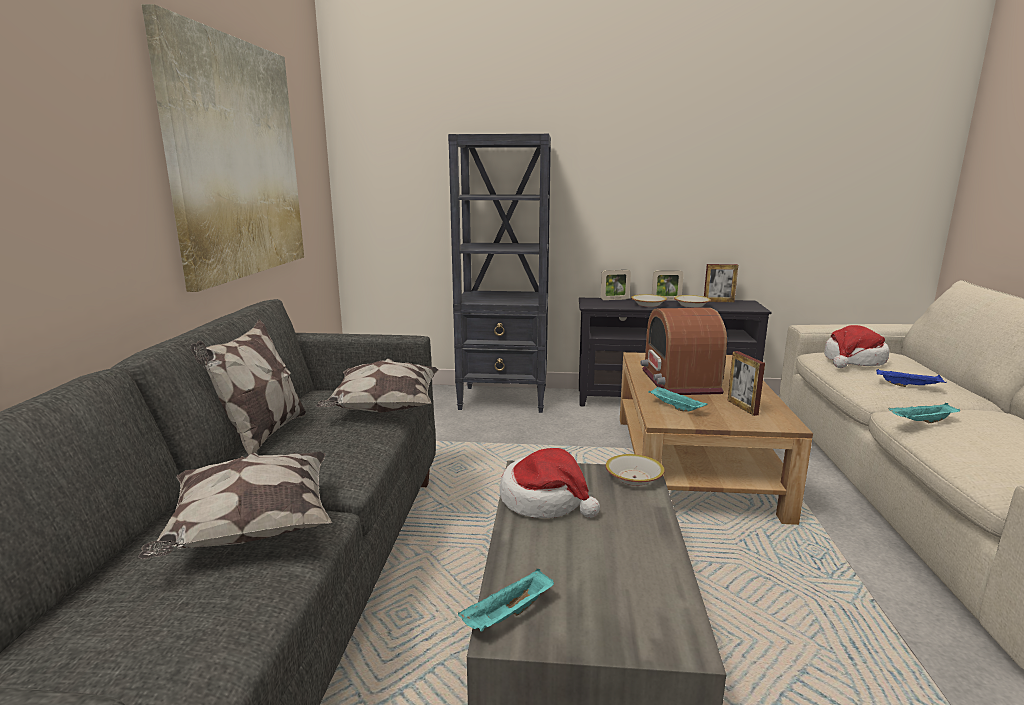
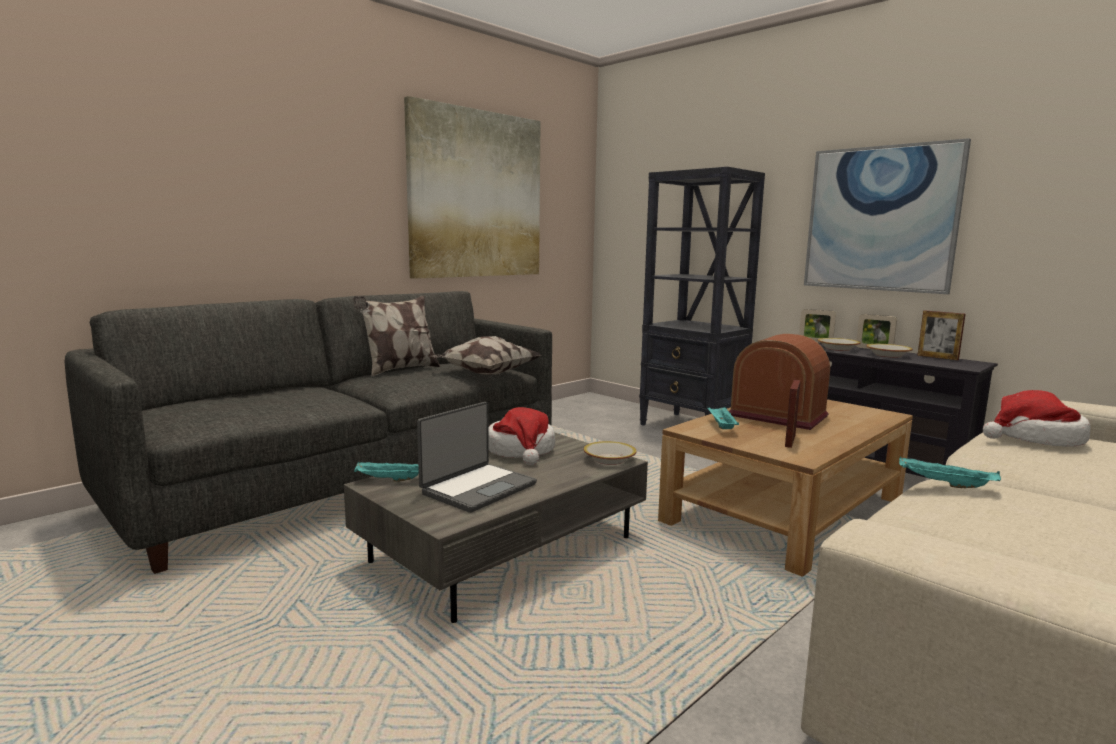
camera: 40 degrees right, 5 degrees down
(250, 531) = (319, 398): pillow -> none
(612, 575) = (477, 488): none -> laptop
(662, 185) = (880, 219): none -> picture
(679, 381) = (778, 415): radio -> radio turned 90 degrees clockwise
(909, 386) = (1043, 467): blue tray -> none

